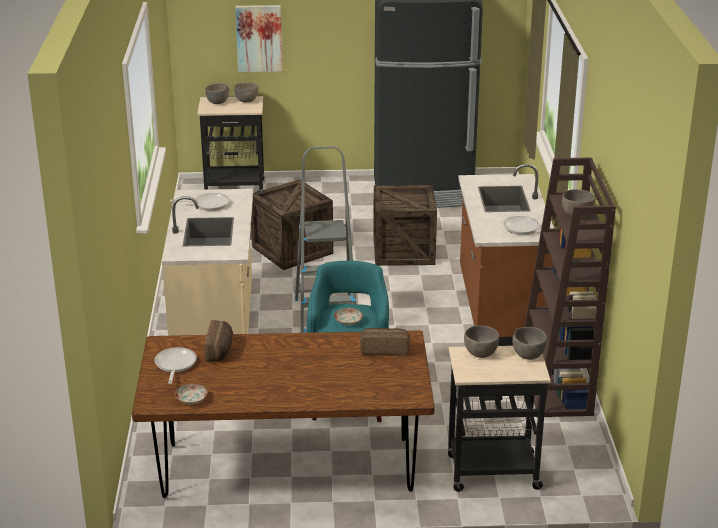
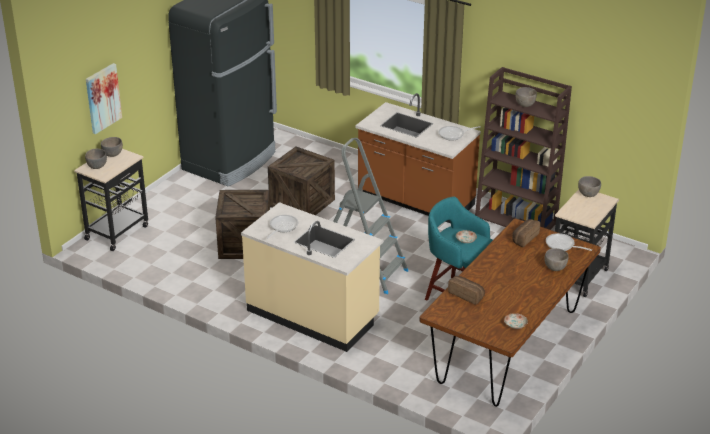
camera: 55 degrees left, 5 degrees up
(174, 365) = (468, 318): frying pan -> frying pan (562, 245)
(480, 353) = (572, 208): grey bowl -> grey bowl (555, 268)

